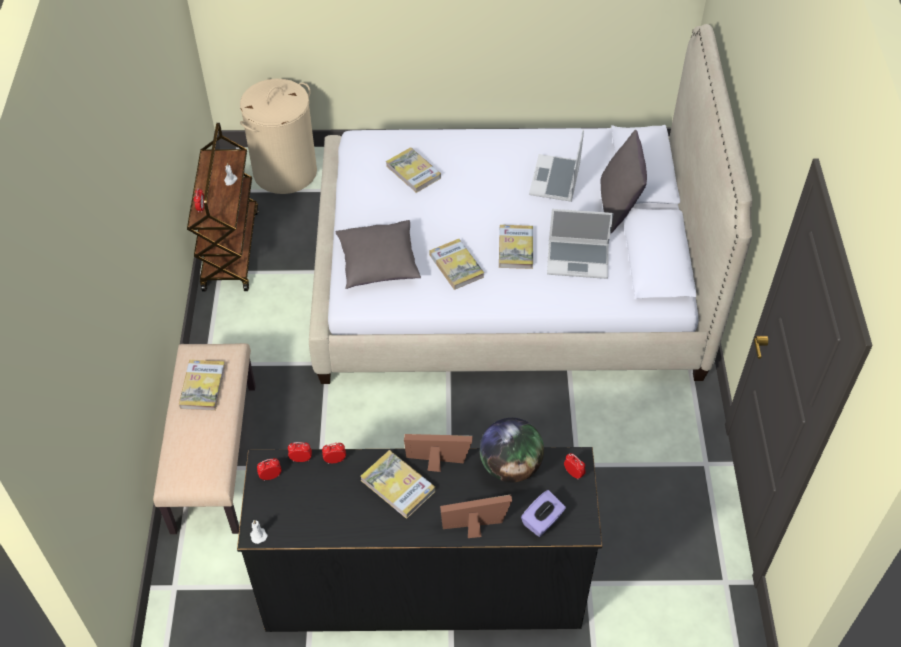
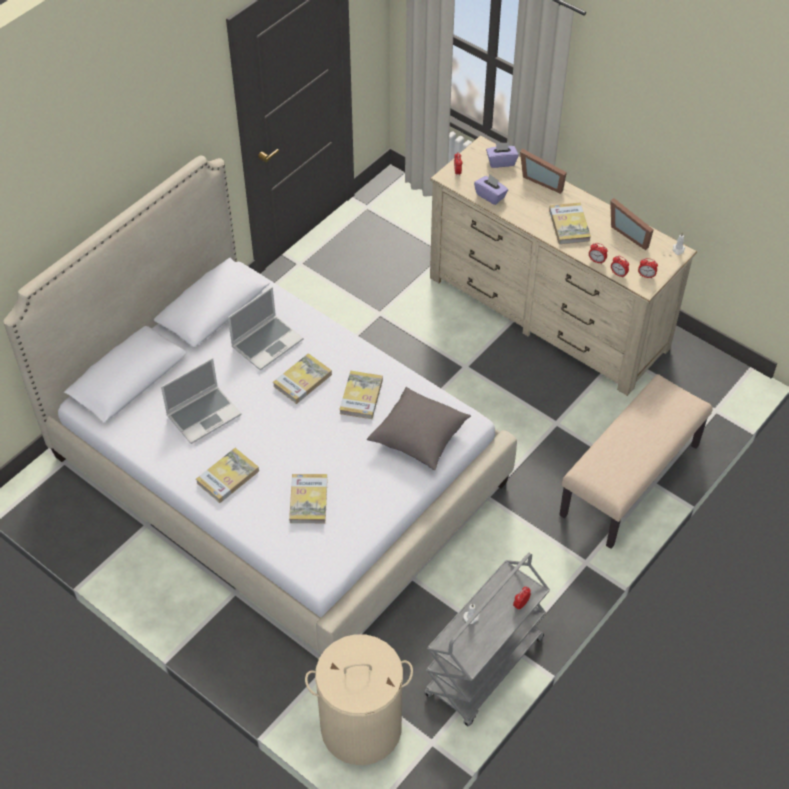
camera: 140 degrees left, 0 degrees up
(203, 386) = (626, 455): book -> book (228, 477)
(230, 249) = (484, 668): brown cart -> grey cart
(423, 584) = (547, 312): black dresser -> beige dresser
(437, 463) = (533, 222): picture frame -> picture frame (631, 233)
(510, 466) = (490, 196): globe -> purple tissue box
(578, 259) = (267, 342): laptop -> laptop turned 90 degrees clockwise
(619, 206) = (185, 362): grey pillow -> none

